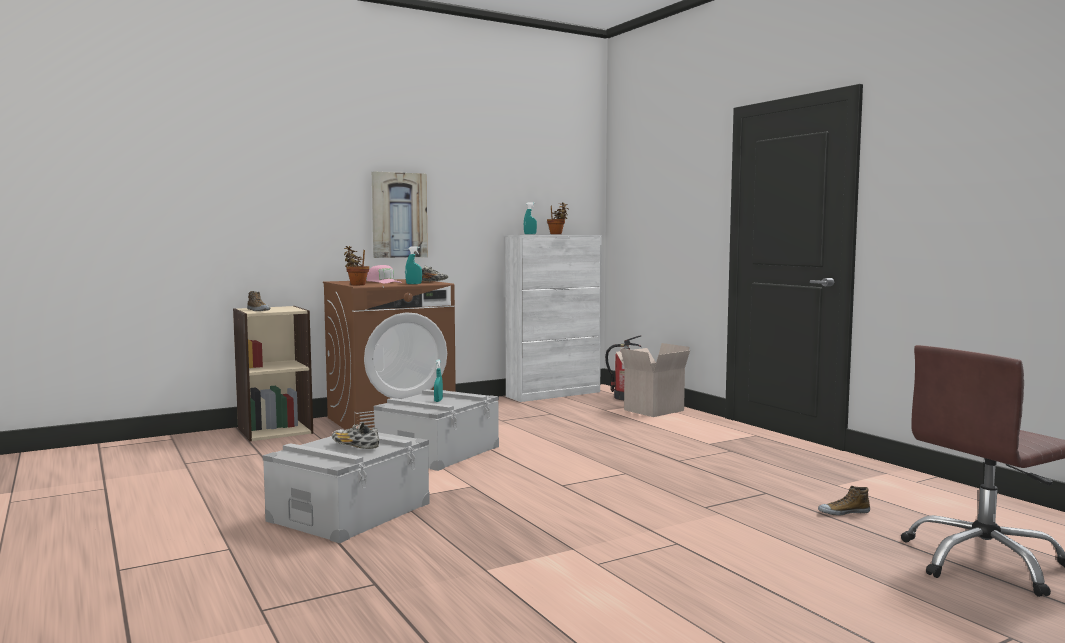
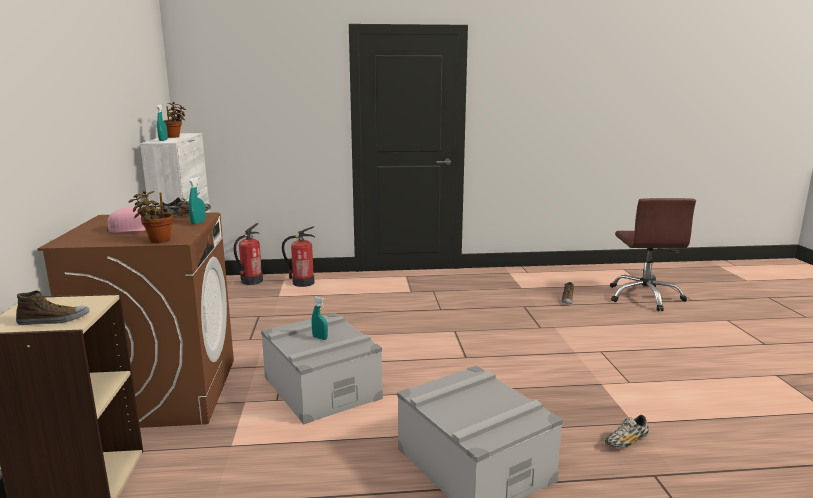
camera: 65 degrees left, 10 degrees up
(354, 447) = (479, 401): shoe -> shoe (626, 442)
(399, 215) = (74, 134): picture -> none
(653, 410) = (303, 283): cardboard box -> fire extinguisher

